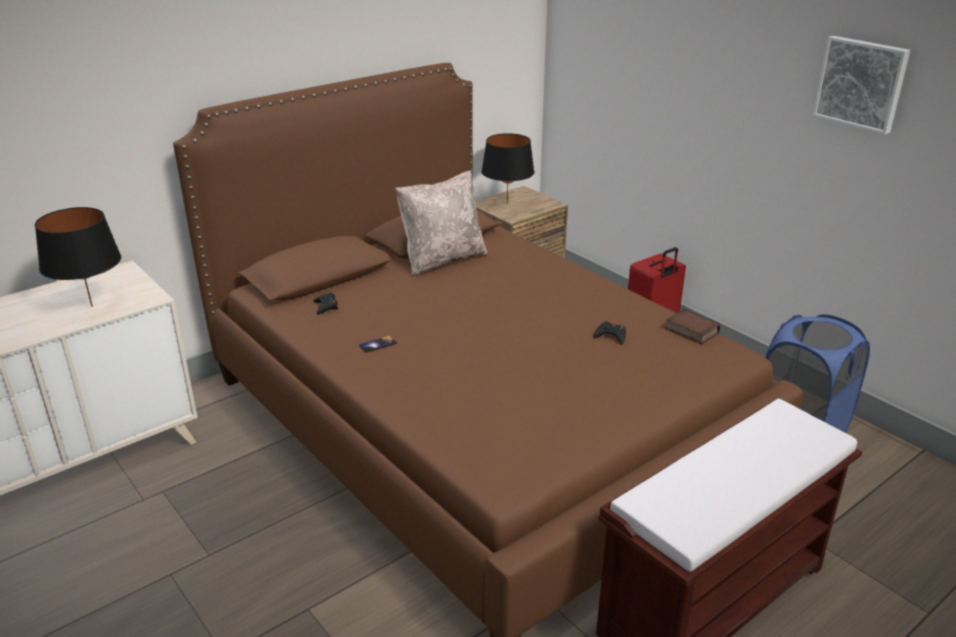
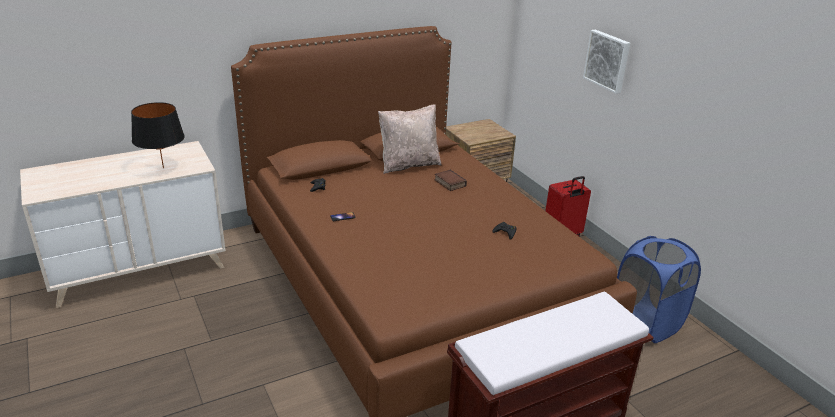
camera: 10 degrees right, 0 degrees up
(507, 204) = (471, 130): black table lamp -> none
(690, 331) = (564, 236): book -> book (449, 183)
(861, 83) = (713, 71): picture -> picture (607, 60)

